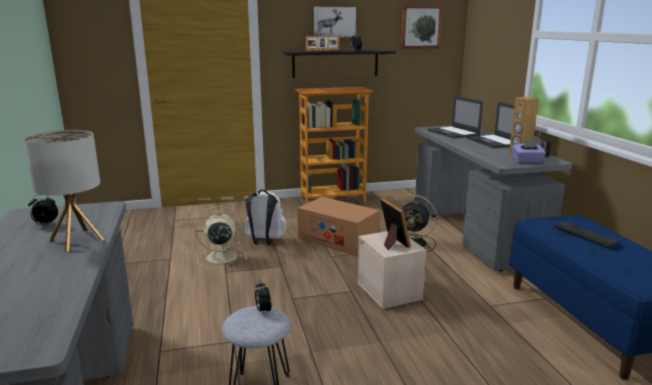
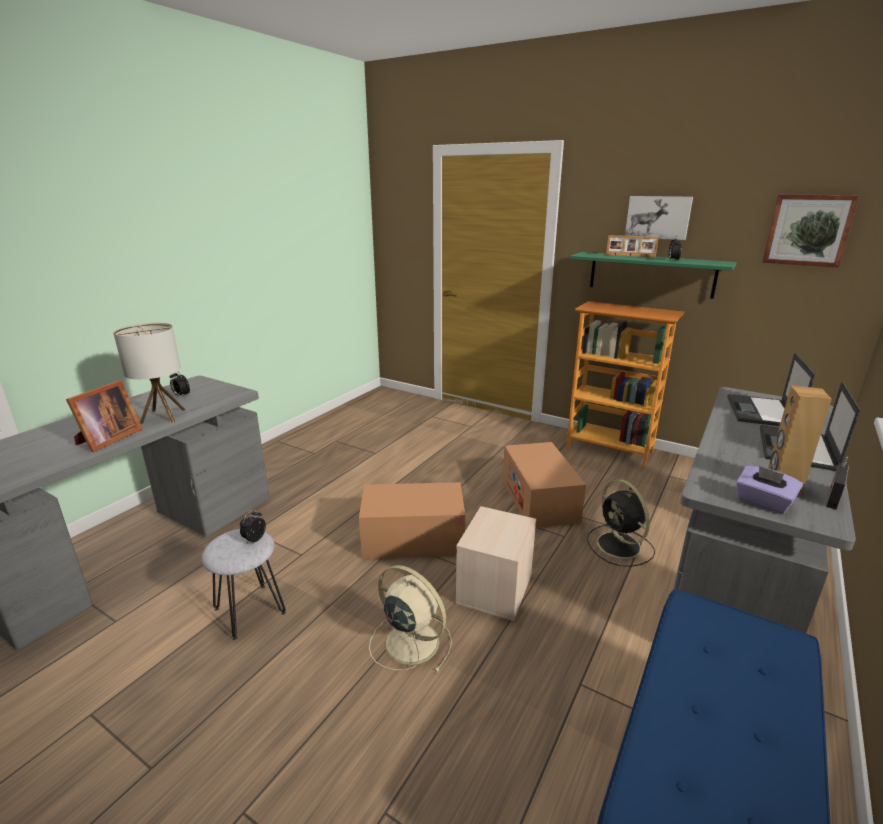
camera: 45 degrees right, 5 degrees up
(220, 257) = (409, 469): beige fan -> beige fan (410, 641)
(264, 242) = (467, 470): white backpack -> none
(298, 292) = (413, 538): none -> cardboard box
(335, 63) = (651, 274): black shelf -> green shelf
(392, 242) = (498, 531): picture frame -> picture frame (107, 439)
(585, 235) = (741, 676): keyboard -> none

